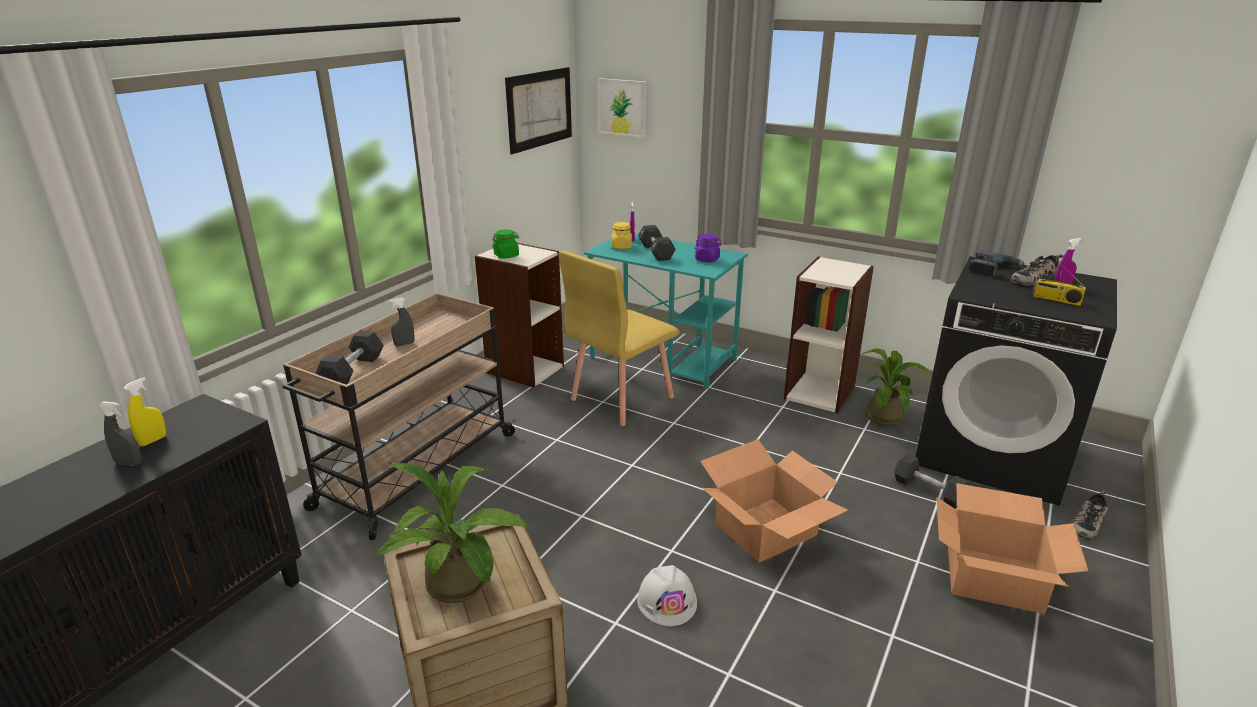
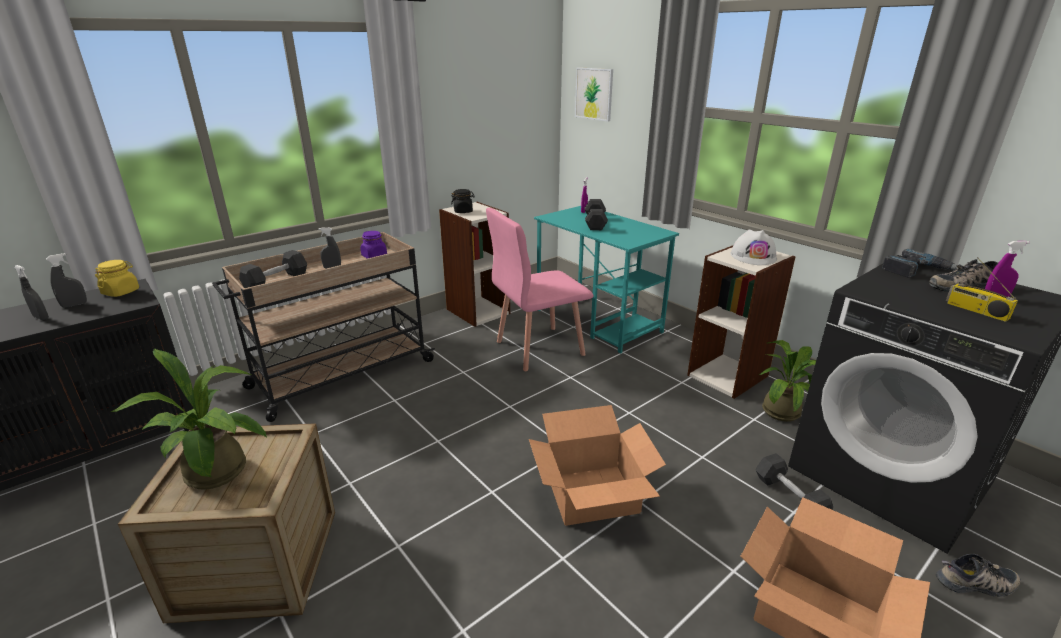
camera: 20 degrees right, 0 degrees up
(153, 440) = (74, 305): yellow spray bottle -> grey spray bottle
(506, 255) = (463, 211): green jar -> black jar
(540, 109) = (518, 91): picture -> none
(620, 398) = (538, 348): yellow chair -> pink chair
(621, 246) = (569, 216): yellow jar -> yellow jar (121, 292)
(667, 601) = (456, 538): white hard hat -> white hard hat (753, 256)
(707, 259) = (636, 234): purple jar -> purple jar (374, 256)
(1087, 523) = (976, 584): shoe -> shoe turned 150 degrees counterclockwise

